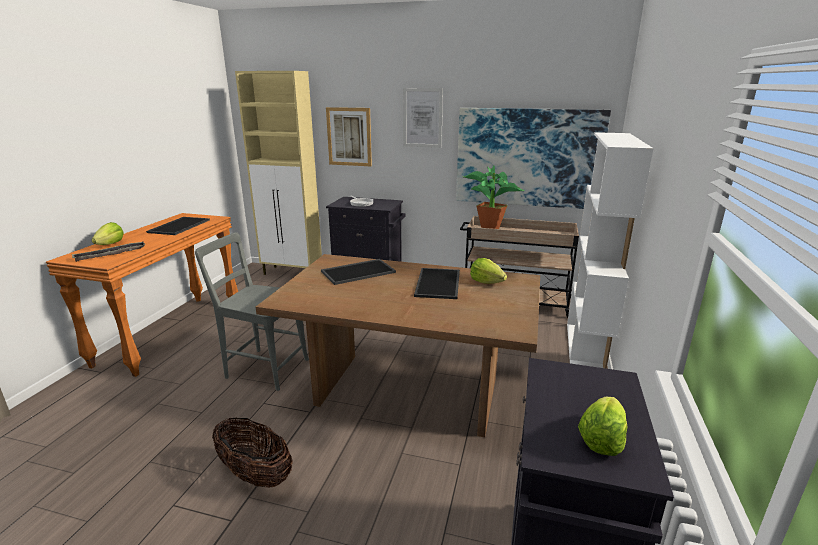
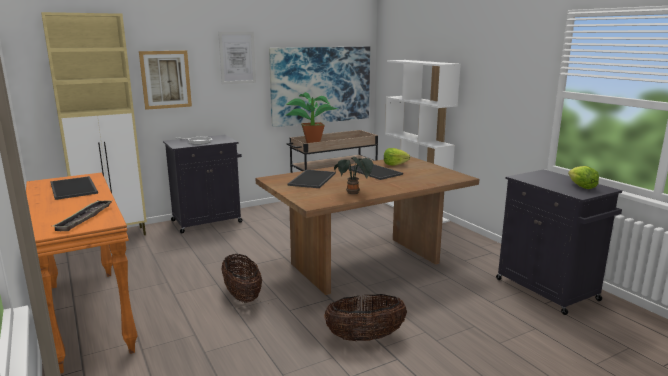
camera: 45 degrees left, 5 degrees down
(110, 244) = (49, 214): lettuce -> none
(263, 368) = (242, 295): grey chair -> basket
(342, 304) = (354, 193): none -> potted plant

